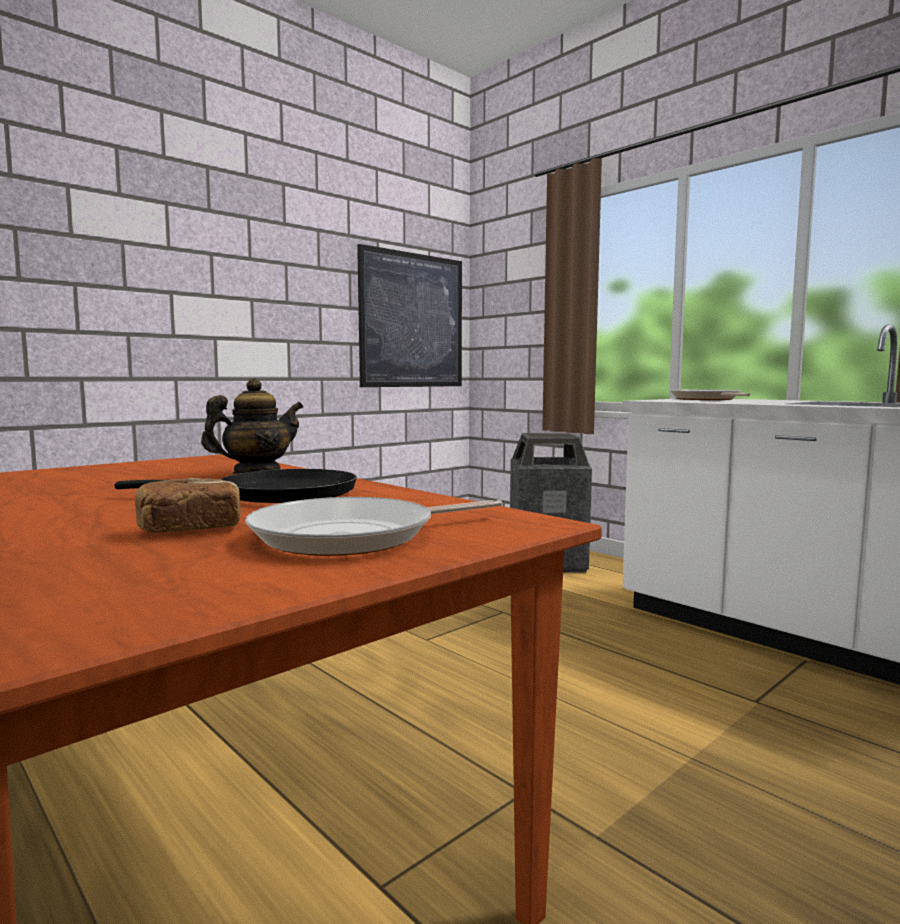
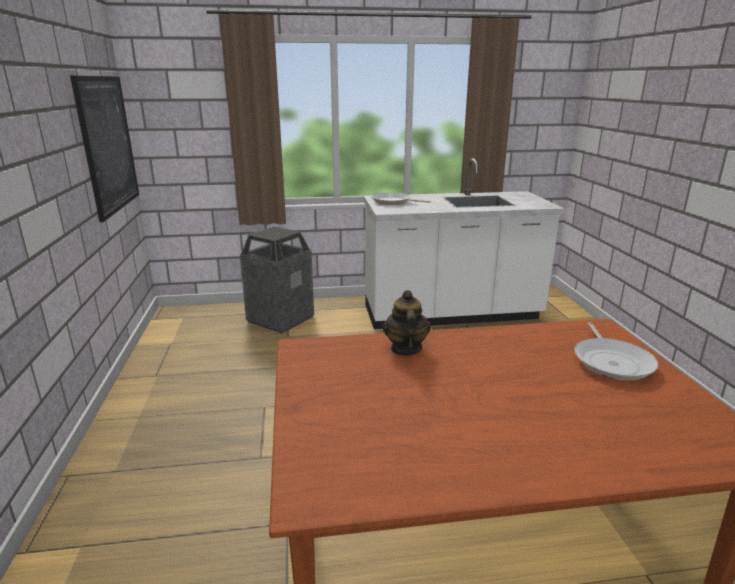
camera: 55 degrees left, 15 degrees up
(190, 530) = (581, 391): bread -> none
(277, 494) = (495, 357): black frying pan -> none

